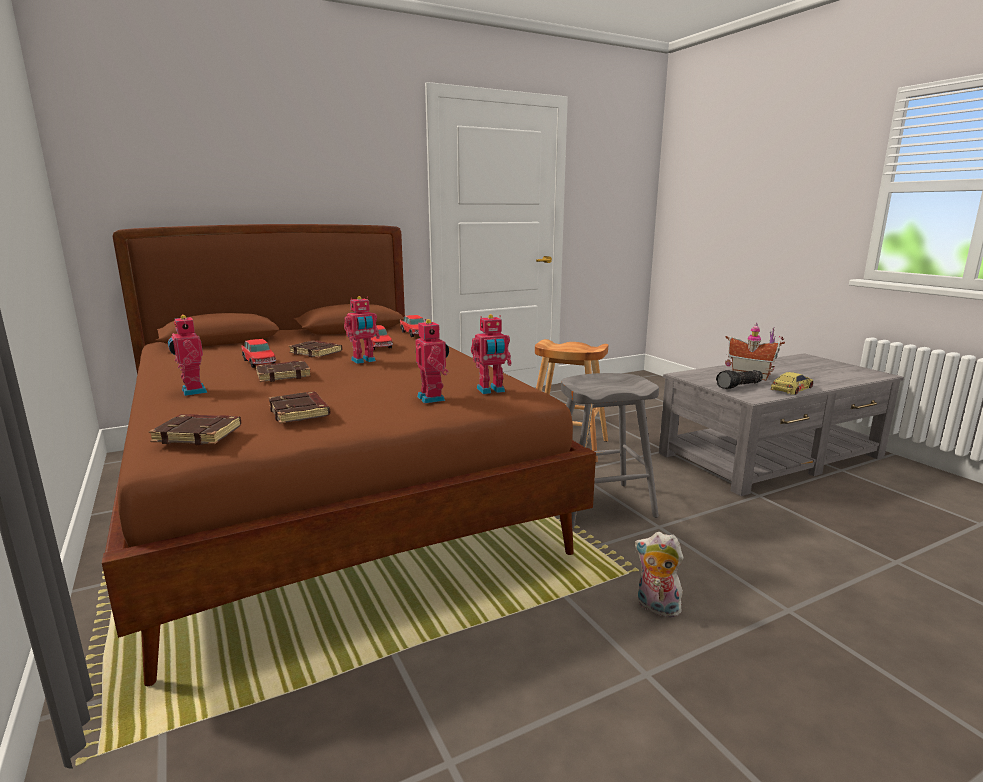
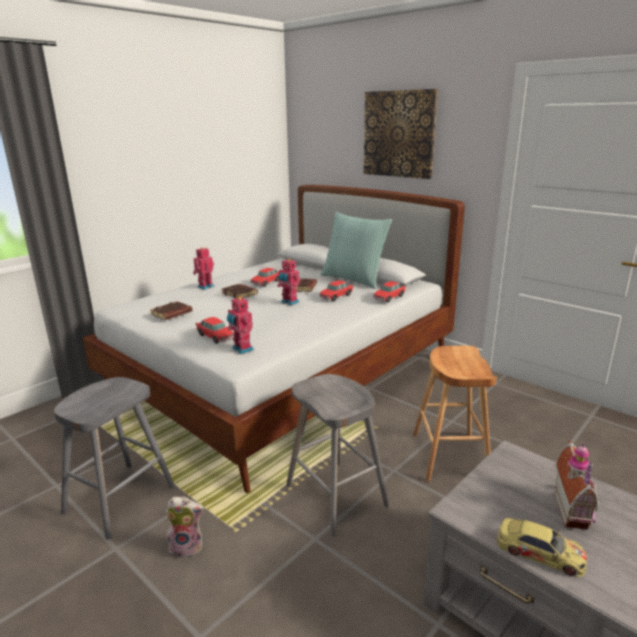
camera: 70 degrees right, 5 degrees up
(199, 434) = (136, 305): brown book -> none
(294, 149) = (399, 134): none -> picture
(328, 336) = (354, 279): none -> pillow
(329, 493) = (285, 377): brown bed -> white bed
(433, 398) = (215, 337): toy robot -> toy car
(535, 669) = (119, 499): none -> grey stool
(656, 608) = (187, 547): plush toy -> plush toy turned 75 degrees clockwise
(740, 386) = (504, 500): flashlight -> none

